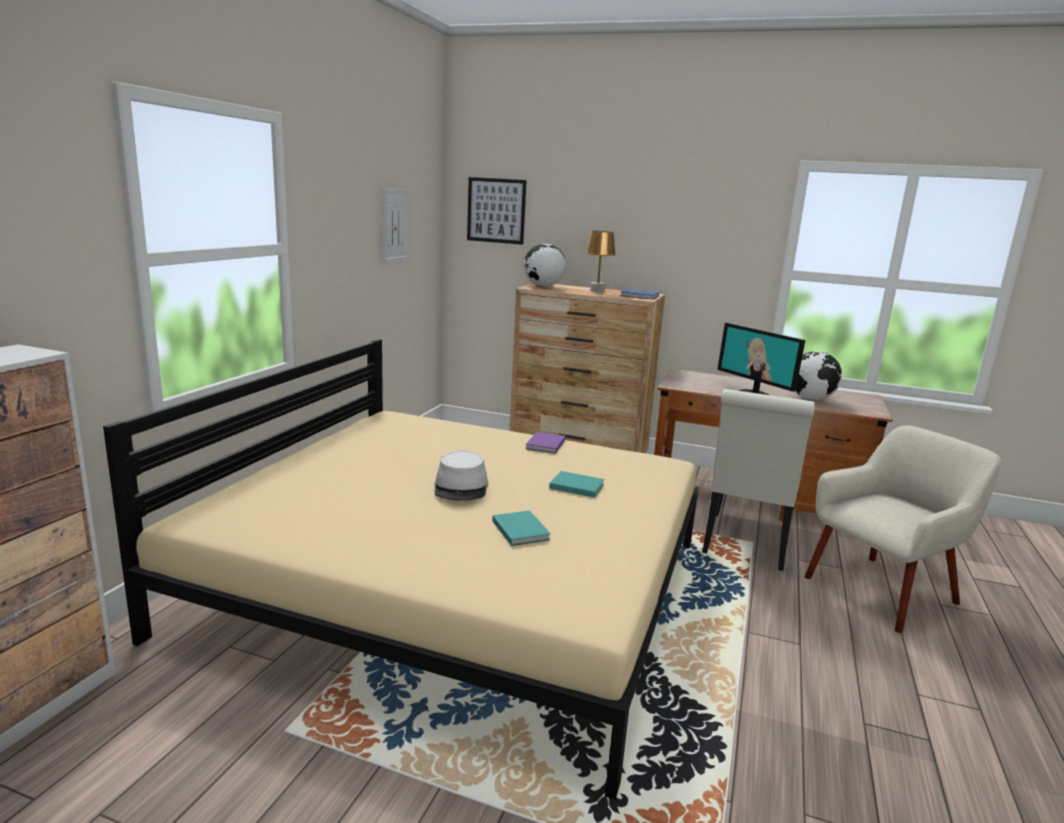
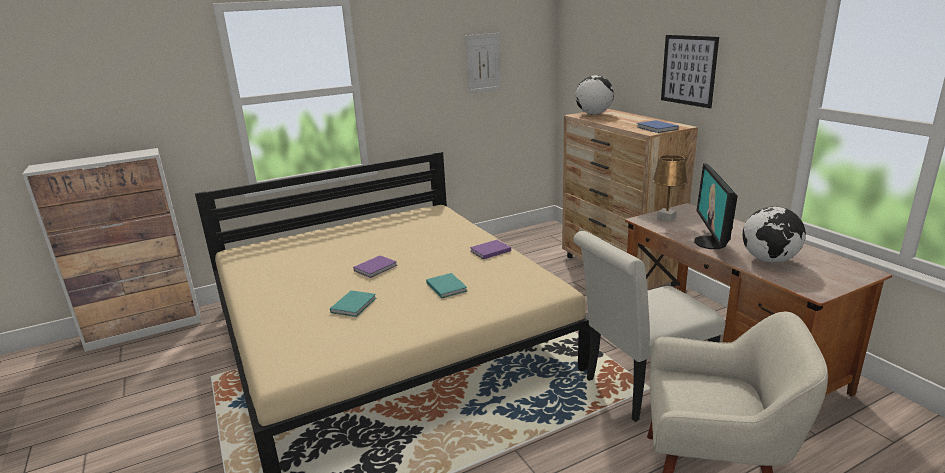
camera: 45 degrees right, 5 degrees up
(461, 487) = (376, 268): grey hat -> purple book
(496, 210) = (584, 44): picture -> picture (688, 70)
(597, 291) = (632, 120): brown table lamp -> brown table lamp (666, 219)

